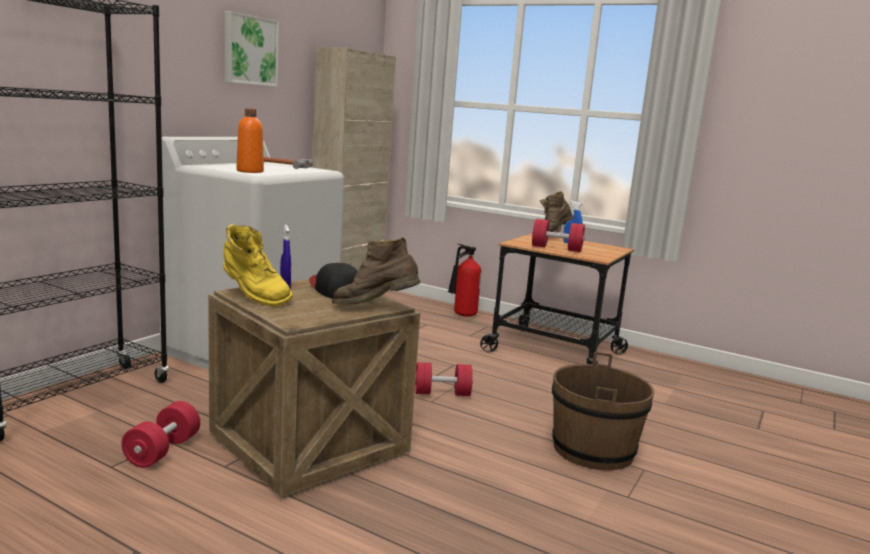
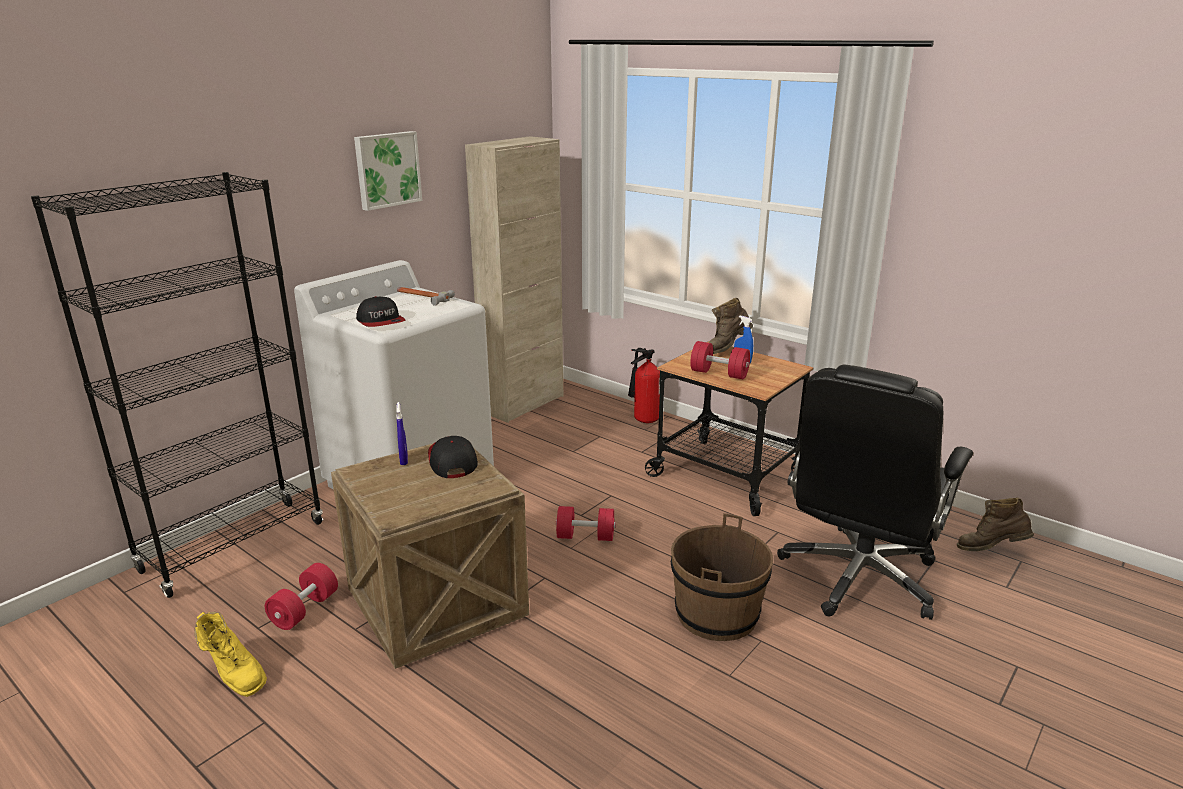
camera: 10 degrees right, 10 degrees up
(250, 171) = (381, 322): orange bottle -> cap
(254, 298) = (368, 480): yellow boot -> yellow boot (235, 675)
(375, 308) = (478, 492): brown boot -> brown boot (990, 550)
(706, 423) = (858, 577): none -> black office chair

